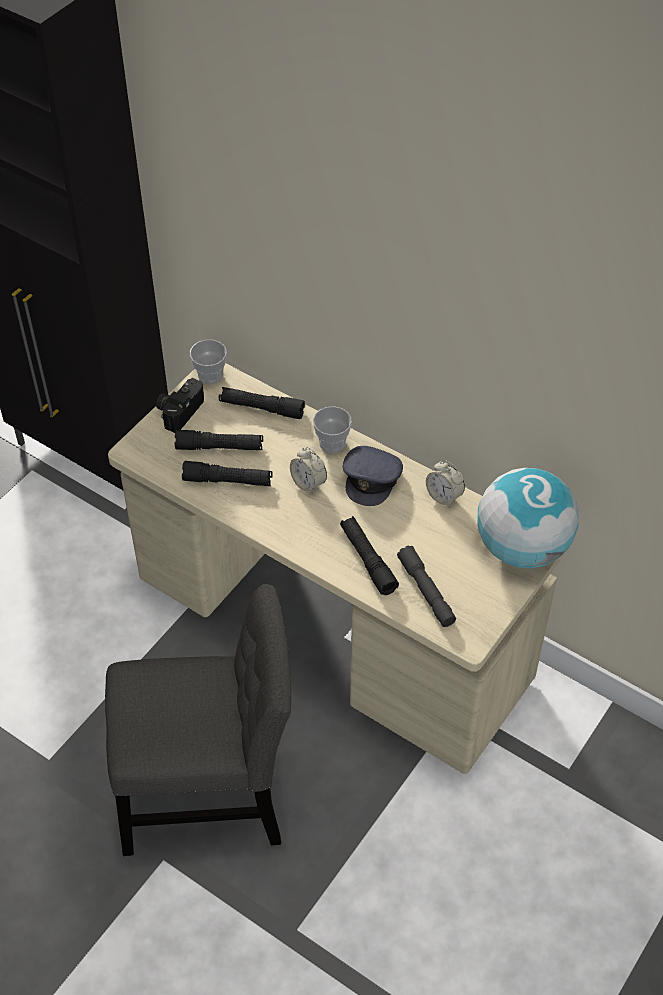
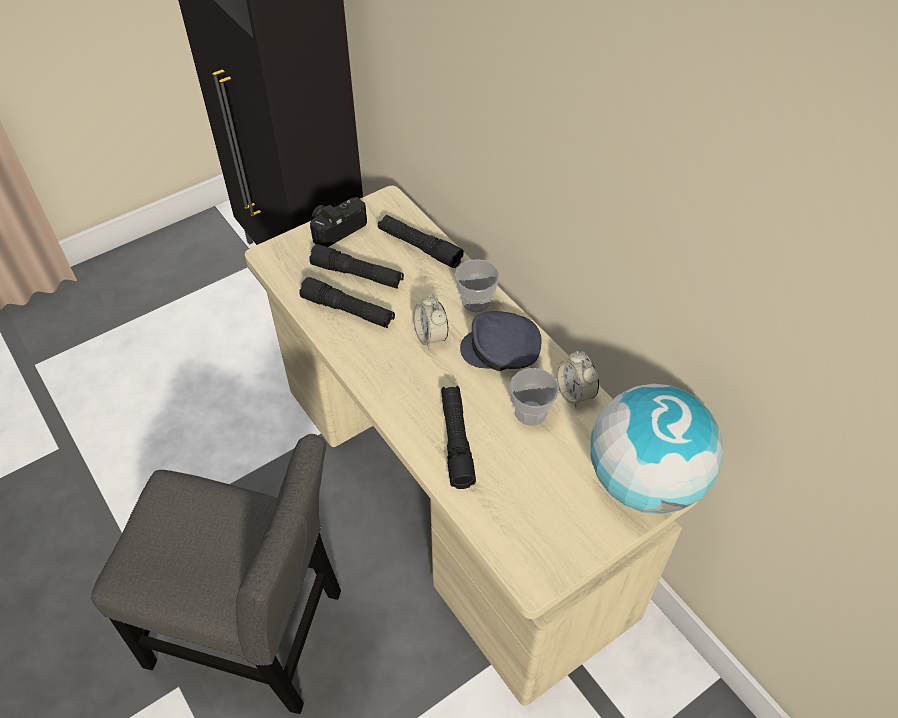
camera: 20 degrees right, 0 degrees up
(210, 375) = (384, 202): cup -> cup (531, 412)
(372, 479) = (502, 351): grey cap -> grey cap turned 60 degrees clockwise
(426, 591) = (507, 499): grey flashlight -> none

